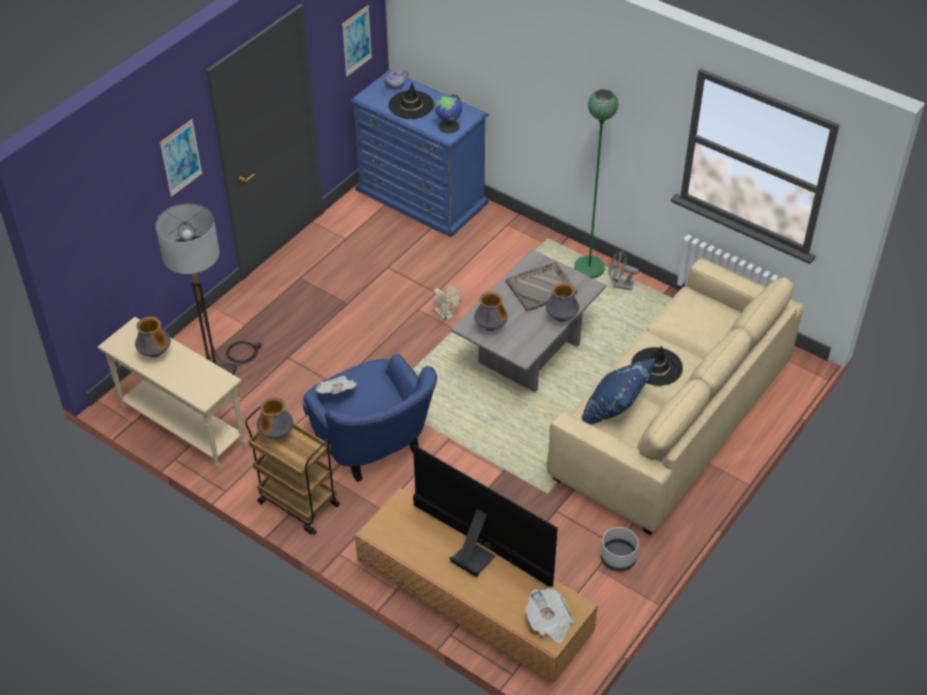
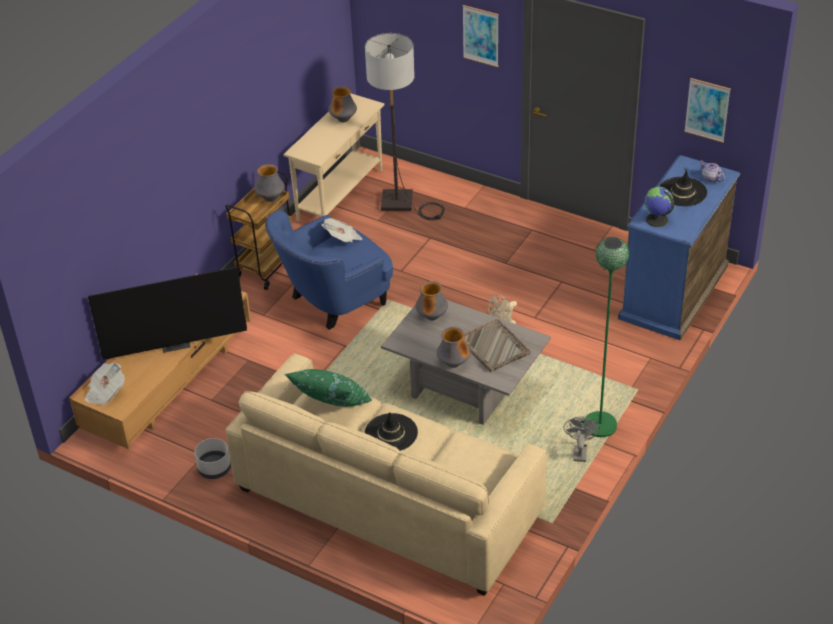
camera: 85 degrees right, 5 degrees down
(476, 555) = (176, 343): television -> television turned 45 degrees clockwise
(615, 410) = (330, 407): blue pillow -> green pillow

